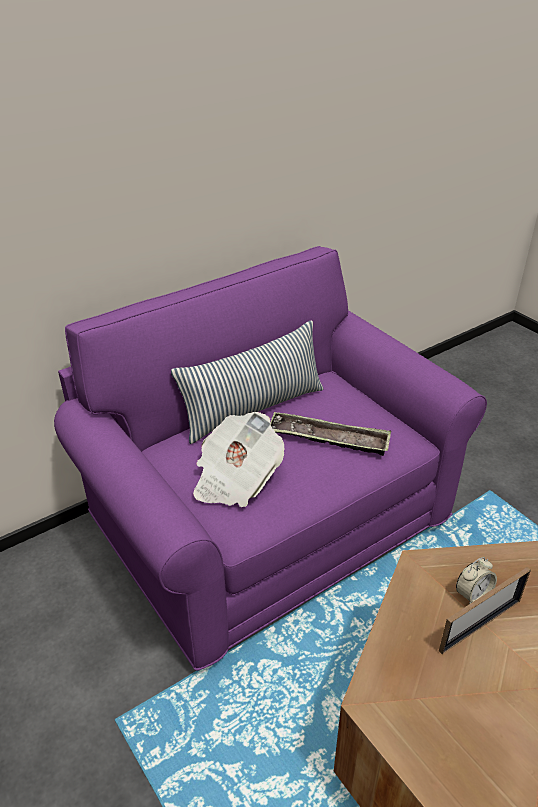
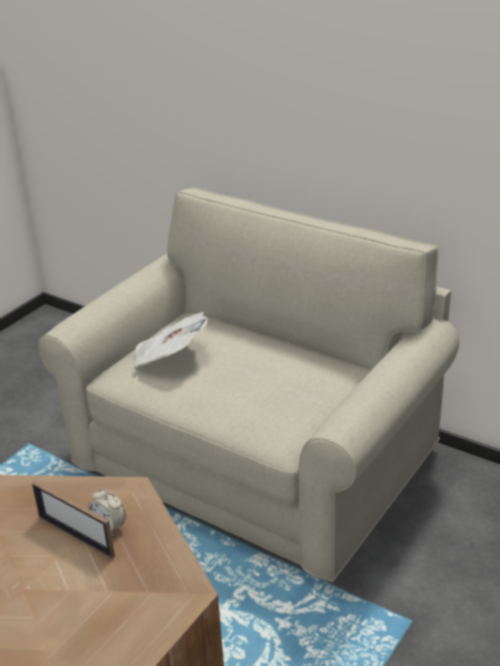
camera: 70 degrees right, 5 degrees down
(253, 409) = (266, 341): pillow -> none
(270, 521) = (257, 461): purple sofa -> beige sofa
(328, 439) = (247, 389): tray -> none

